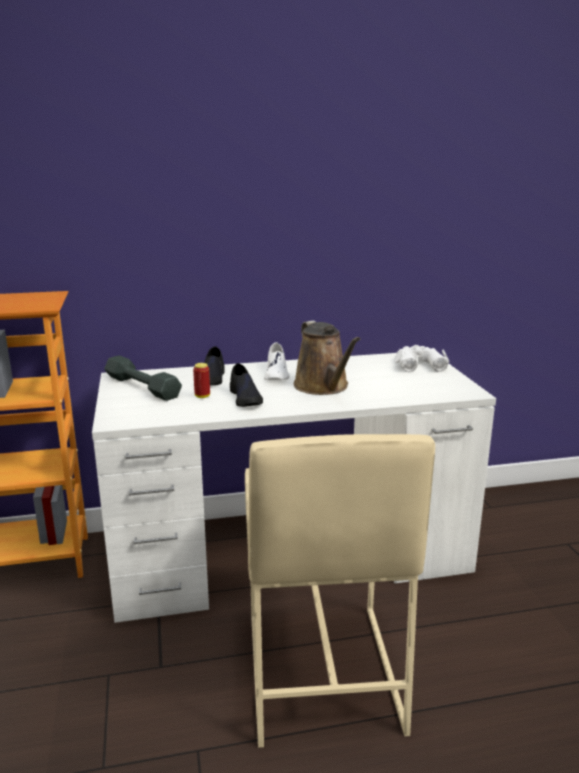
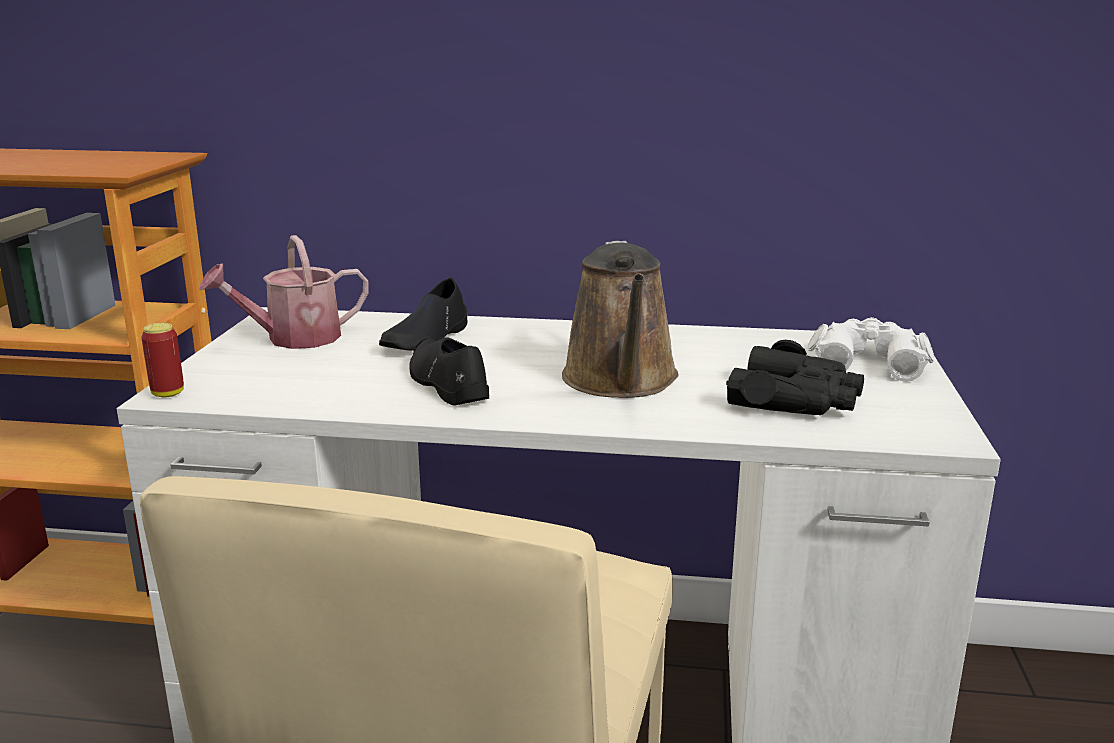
camera: 20 degrees right, 0 degrees up
(142, 387) = (293, 339): grey dumbbell -> watering can
(202, 396) = (374, 369): can -> can (167, 393)
(245, 398) = (447, 383): black shoe -> black shoe turned 150 degrees clockwise
(276, 374) = (554, 345): white shoe -> none
(403, 385) = (795, 399): none -> black binoculars

